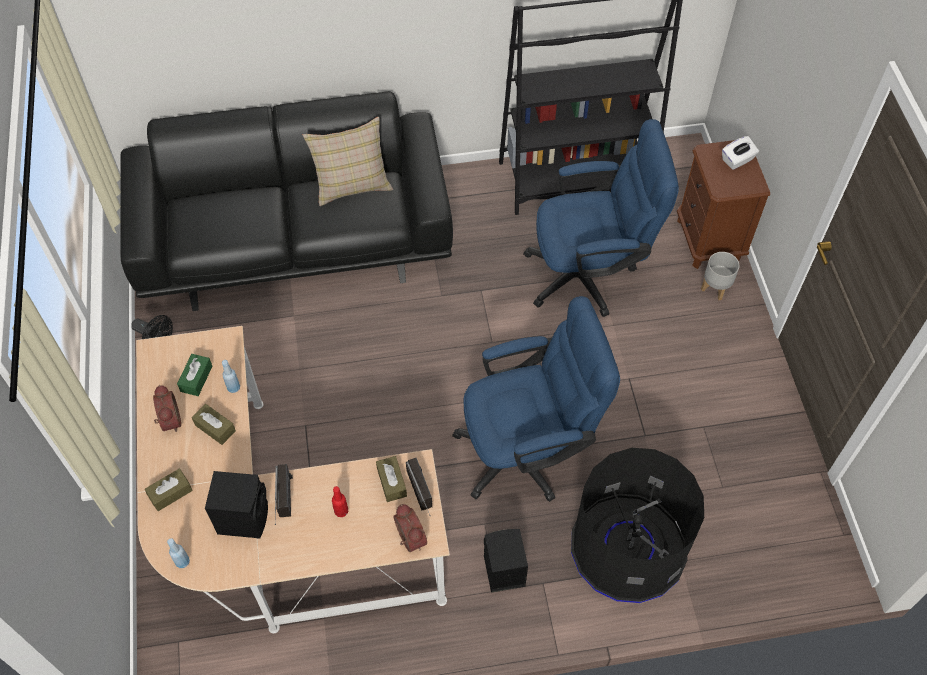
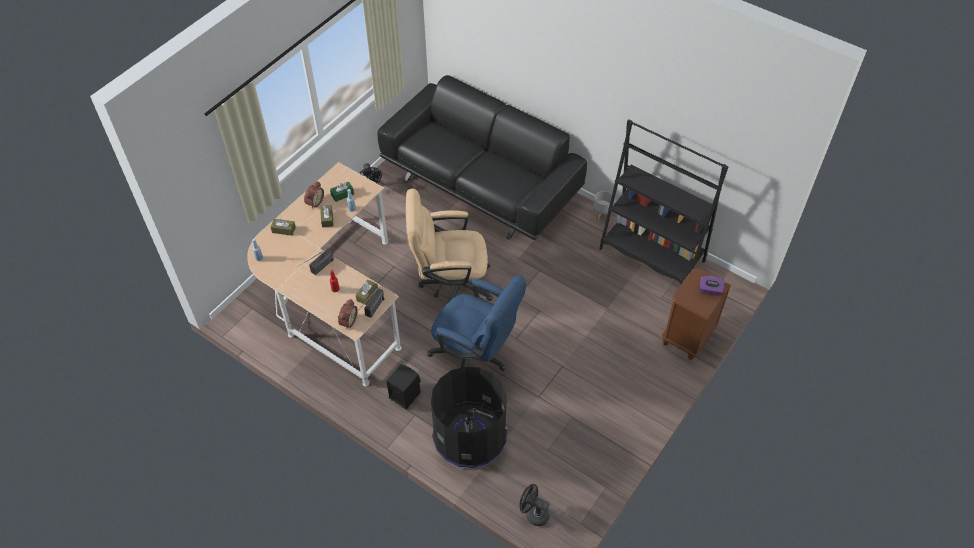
camera: 45 degrees right, 5 degrees down
(244, 516) = (299, 260): black speaker -> none
(352, 183) = (514, 168): beige pillow -> none
(399, 391) = (449, 284): none -> beige office chair
(590, 274) = (603, 304): blue office chair -> none
(716, 287) = (662, 361): grey planter -> grey planter (602, 214)
(737, 160) = (710, 290): white tissue box -> purple tissue box
(791, 571) = (534, 513): none -> black fan

